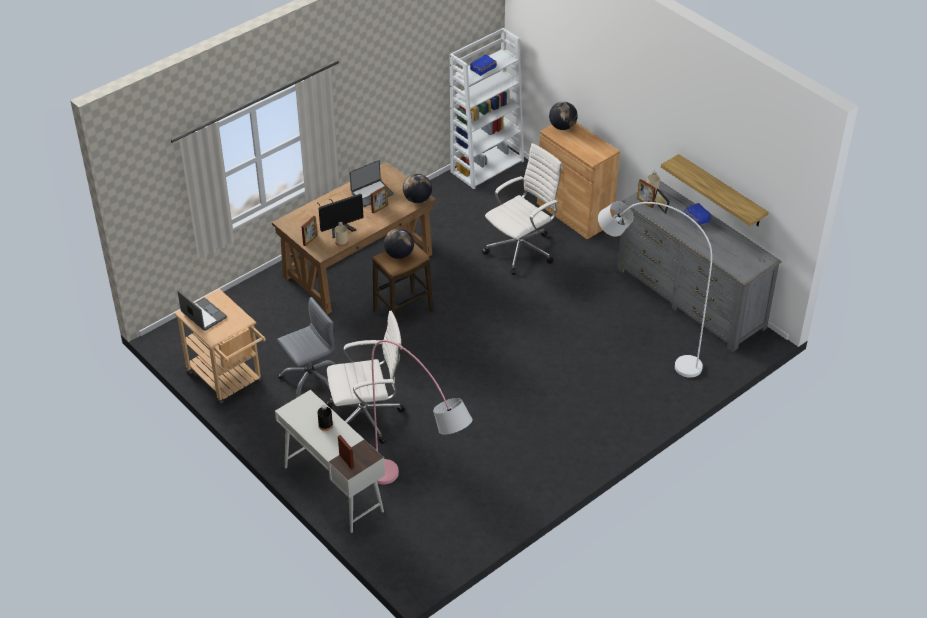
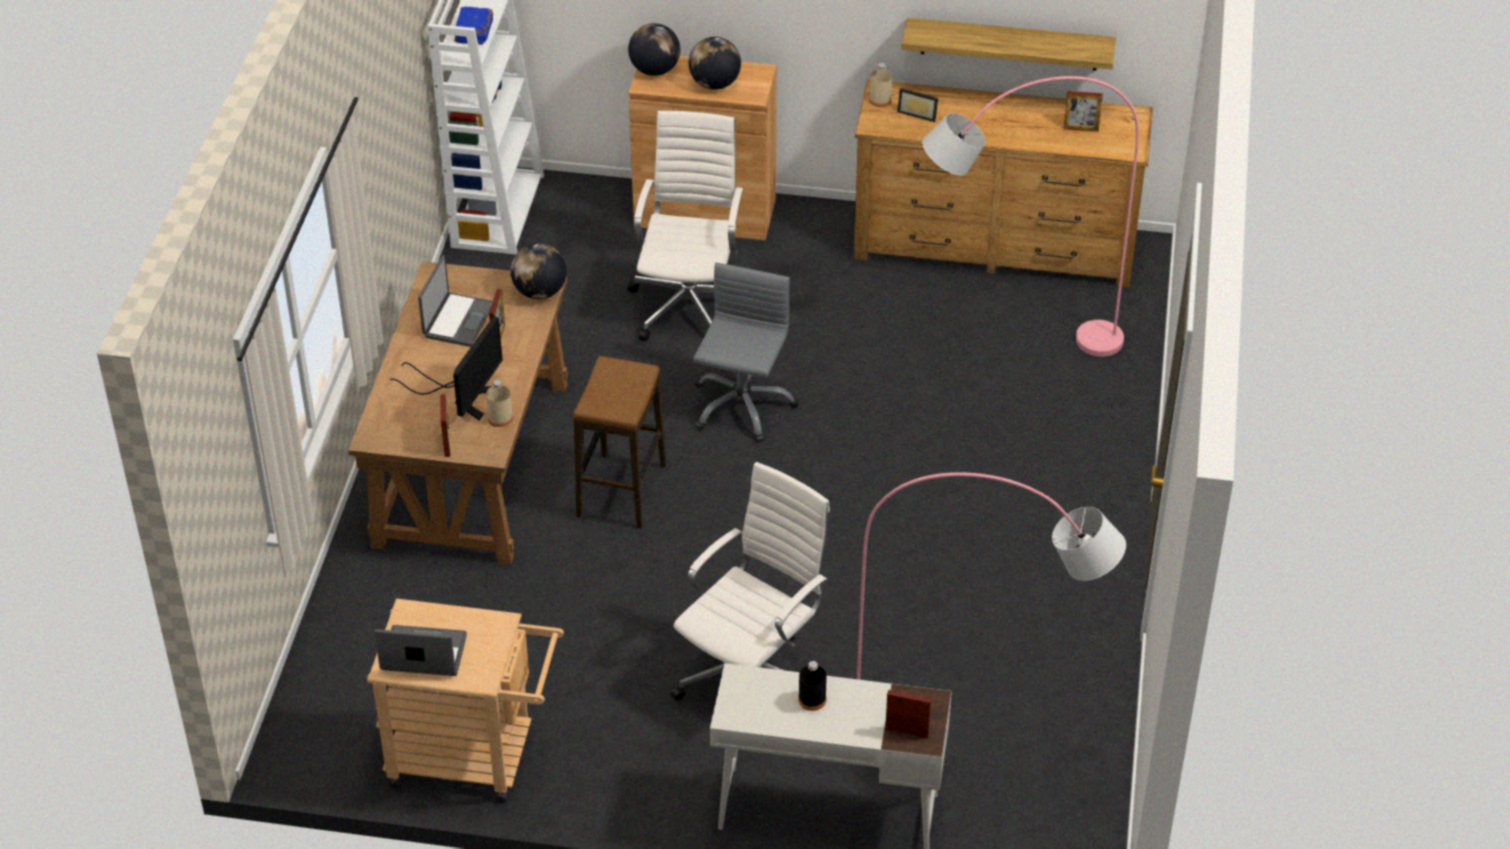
camera: 40 degrees left, 0 degrees up
(310, 378) = (599, 674): grey office chair -> grey office chair (741, 406)
(399, 254) = (611, 388): globe -> globe (714, 84)
(642, 347) = (1011, 349): white floor lamp -> pink floor lamp
(645, 203) = (890, 121): picture frame -> picture frame (1081, 129)
(690, 298) = (995, 245): grey dresser -> brown dresser
(697, 218) = (982, 106): blue book -> none

